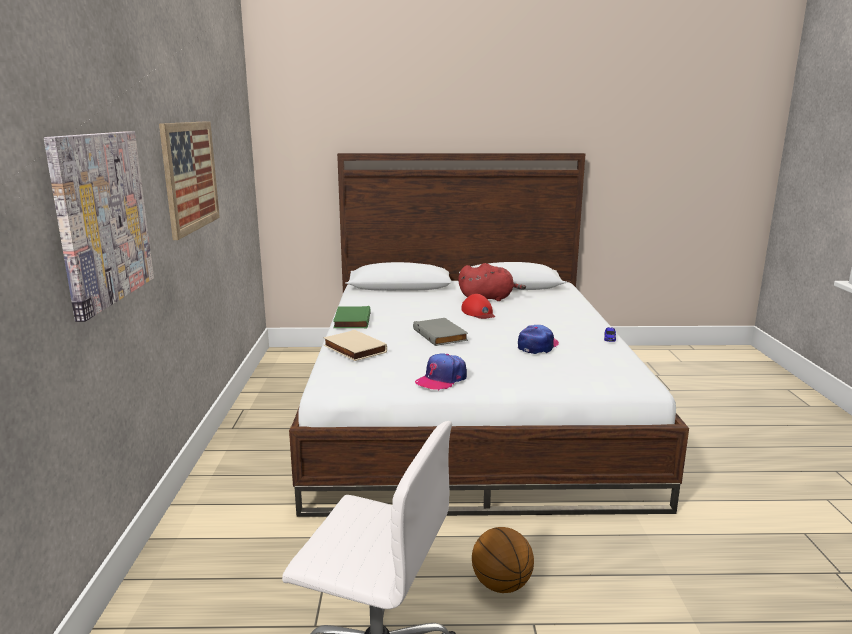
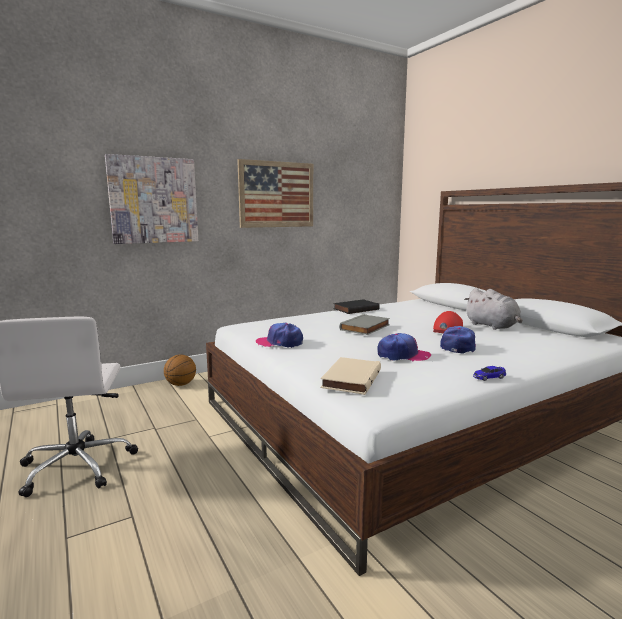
camera: 60 degrees right, 5 degrees down
(351, 320) = (355, 309): green book -> black book
(353, 349) = (298, 317): beige book -> beige book (350, 379)
(488, 298) = (492, 326): red plush toy -> grey plush toy
(501, 584) = (174, 490): basketball -> basketball (181, 384)
(533, 324) = (458, 346): none -> cap

